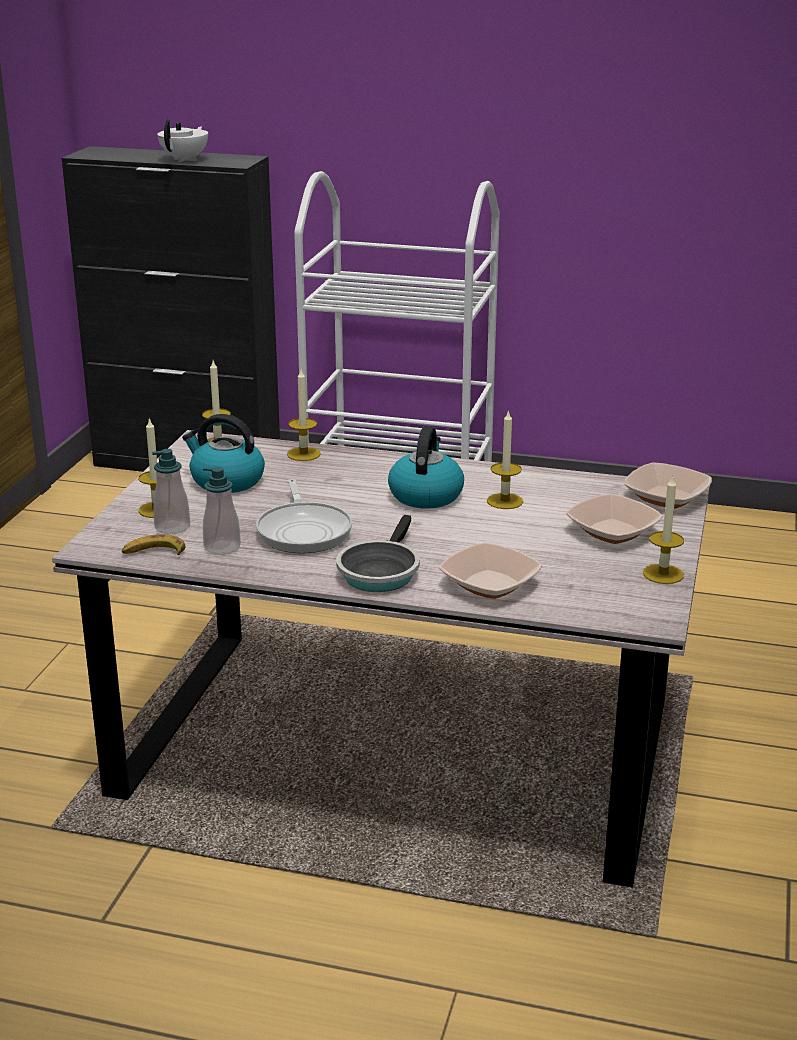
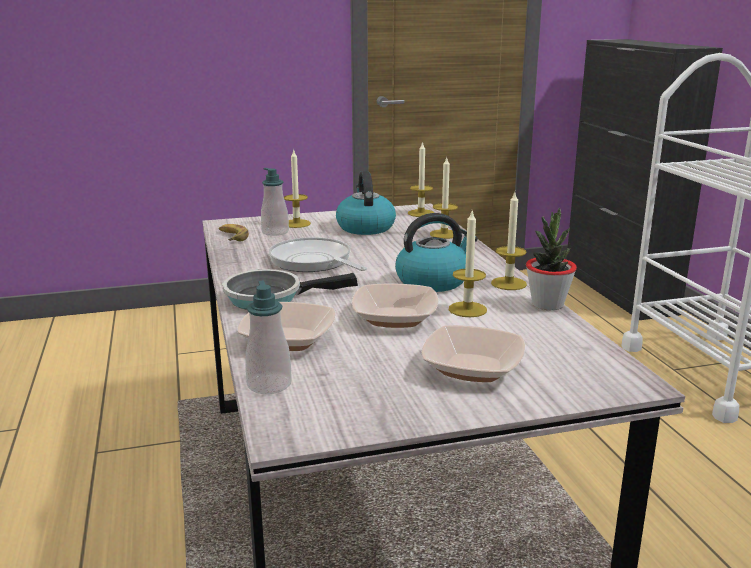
camera: 60 degrees right, 5 degrees down
(185, 160) = (653, 44): white teapot -> none
(222, 548) = (259, 249): soap dispenser -> soap dispenser (269, 384)
(304, 531) = (313, 262): frying pan -> frying pan turned 90 degrees clockwise
(528, 471) = (547, 304): none -> potted plant
(663, 574) = (403, 415): candle -> candle (508, 283)
(666, 497) = (603, 378): bowl -> bowl (395, 318)

